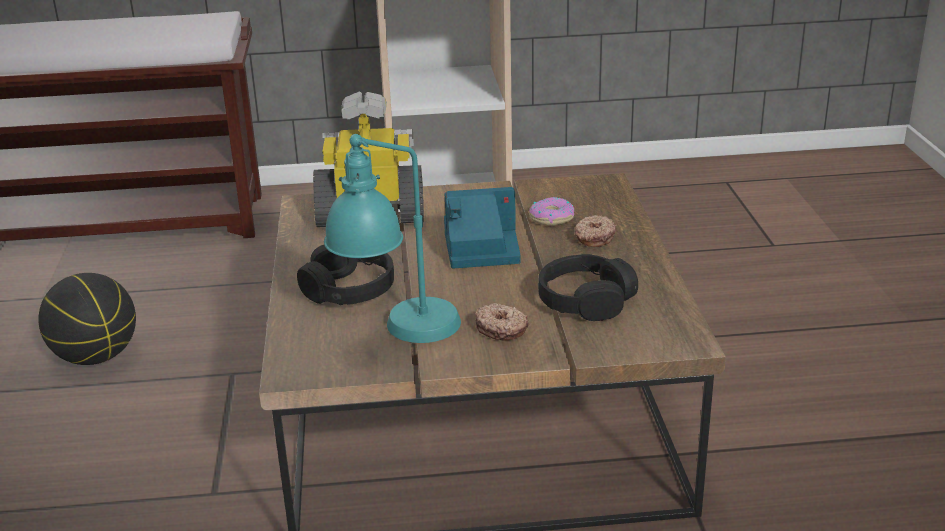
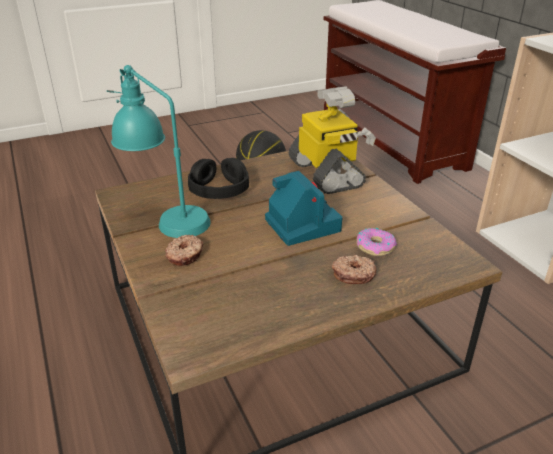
camera: 70 degrees right, 5 degrees up
(585, 300) = (241, 287): black headphones -> none

